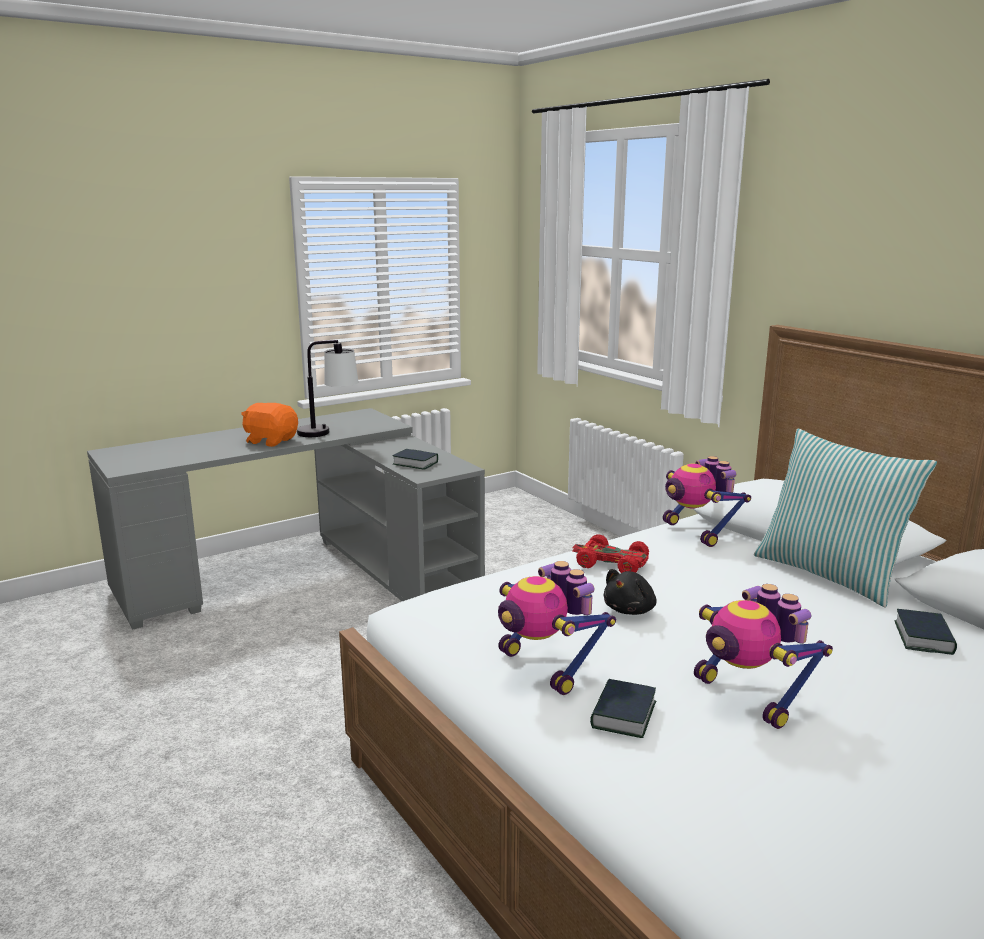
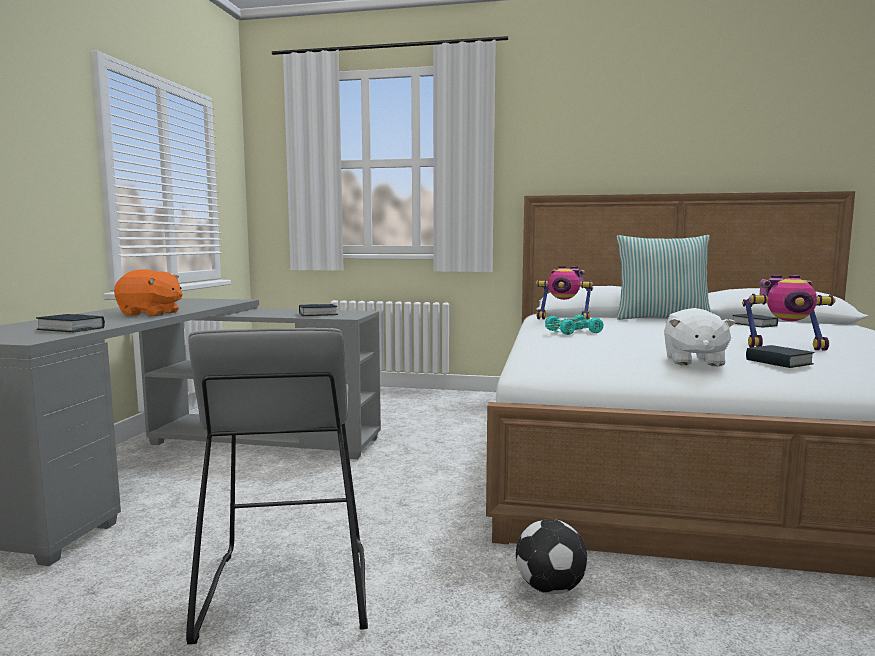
camera: 45 degrees left, 10 degrees down
(173, 458) = (71, 329): none -> book
(186, 716) = (286, 590): none -> grey stool
(271, 441) = (150, 314): orange plush toy -> orange plush toy turned 150 degrees counterclockwise
(307, 822) = (551, 588): none -> football
(329, 433) = (195, 307): table lamp -> none
(546, 667) = (693, 361): toy robot -> white plush toy
(610, 563) = (572, 332): red toy car -> turquoise toy car
(631, 610) = (644, 340): black plush toy -> none

